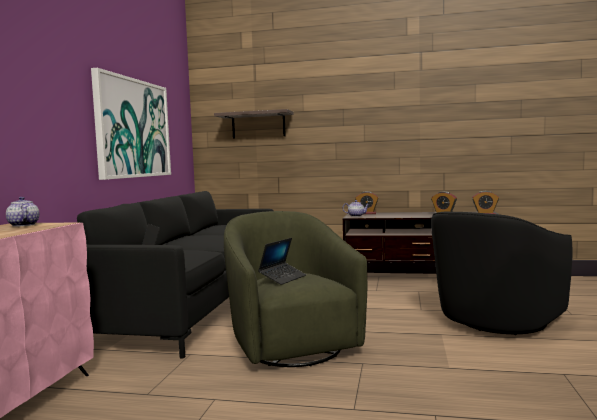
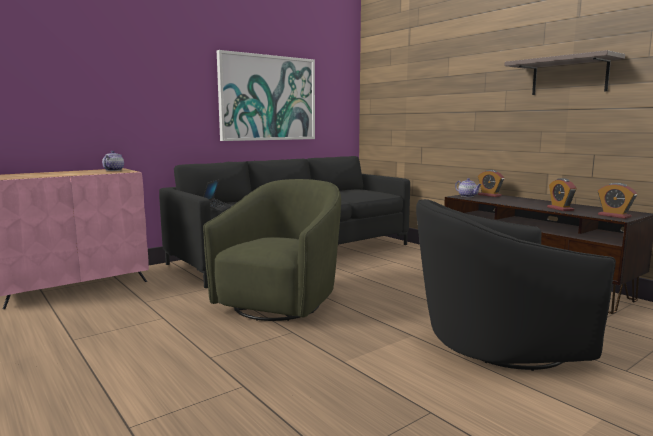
camera: 40 degrees right, 5 degrees up
(258, 125) = (408, 92): shelf -> shelf (569, 76)
(283, 278) = (260, 239): laptop -> none

